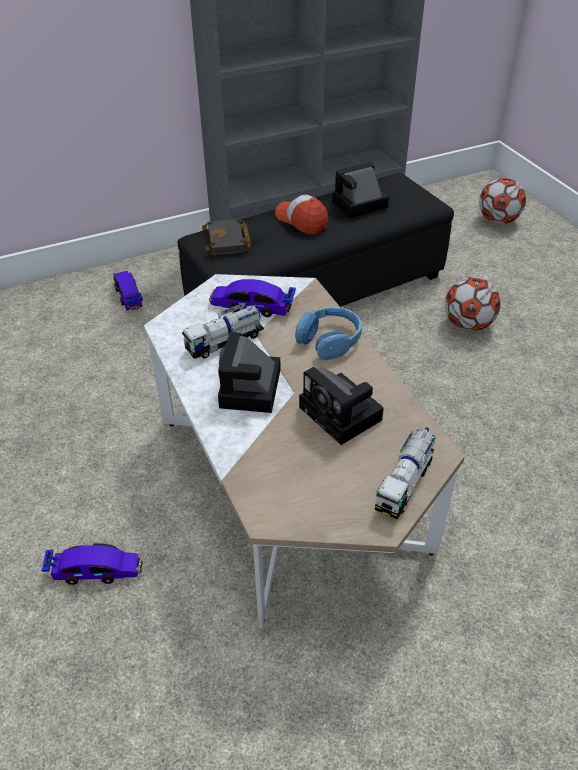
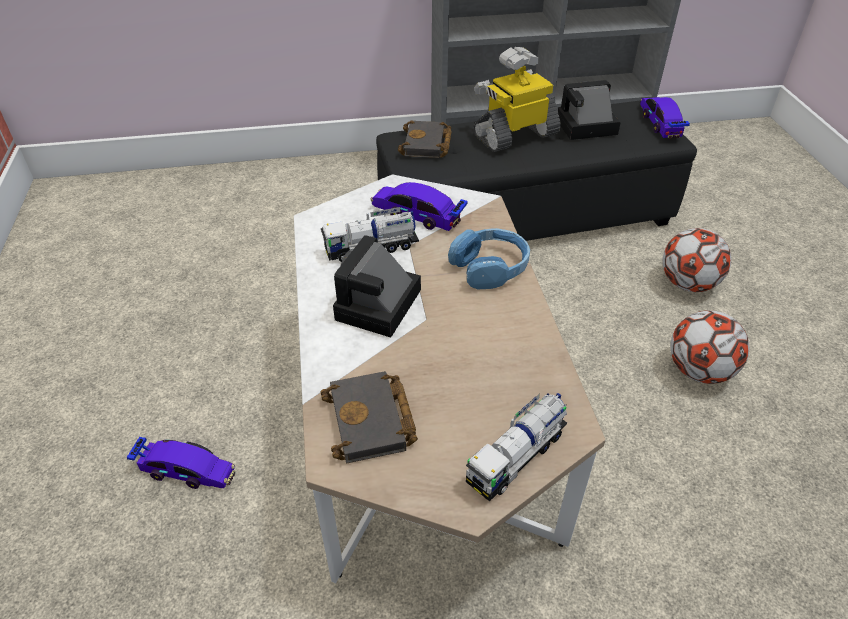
camera: 15 degrees right, 0 degrees up
(128, 294) = (327, 189): toy car -> toy car (660, 123)
(284, 482) = (372, 422): none -> black book
(301, 221) = (515, 135): cap -> toy robot
(343, 415) = (472, 357): camera -> none
(498, 220) = (758, 173): football -> football (699, 371)

